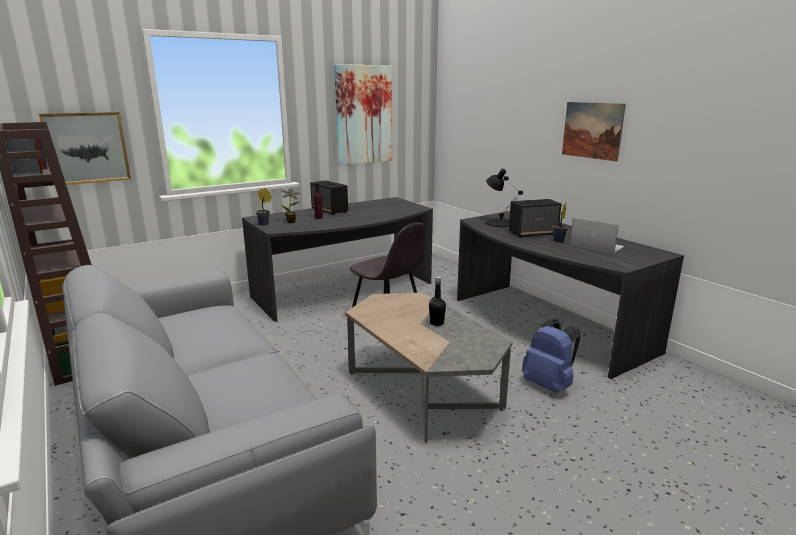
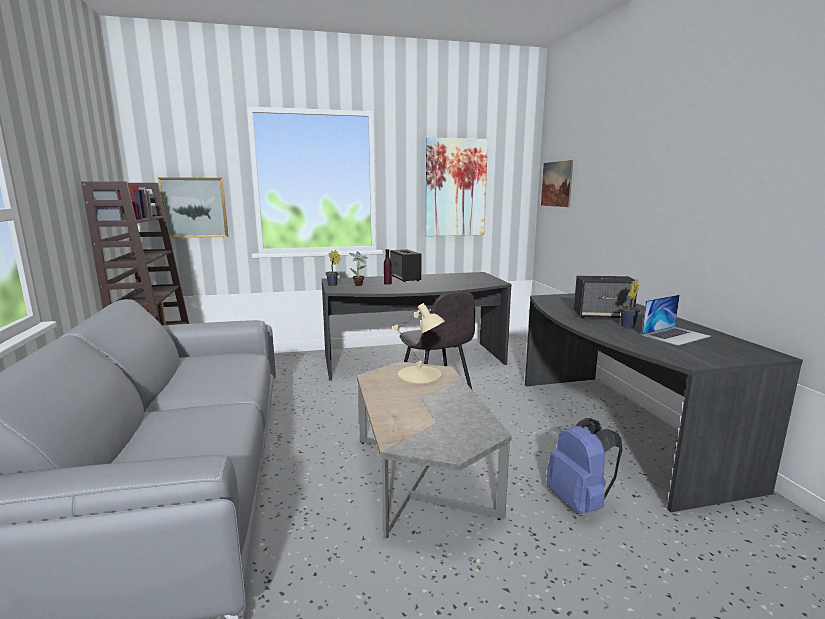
camera: 20 degrees right, 5 degrees down
(401, 303) = (420, 375): none -> beige table lamp
(436, 323) = (439, 400): black bottle -> none
(500, 223) = (573, 302): black table lamp -> none
(592, 130) = (689, 196): picture -> picture (556, 184)
(596, 245) = (675, 335): laptop -> laptop turned 90 degrees clockwise

